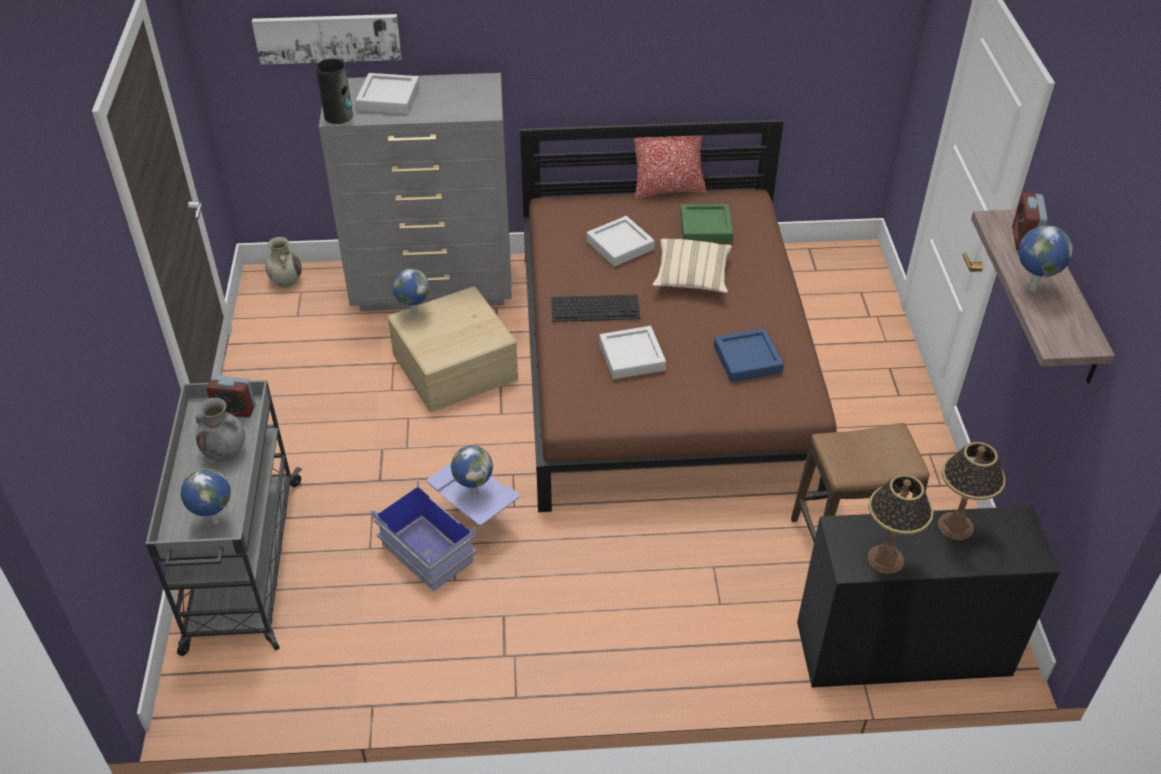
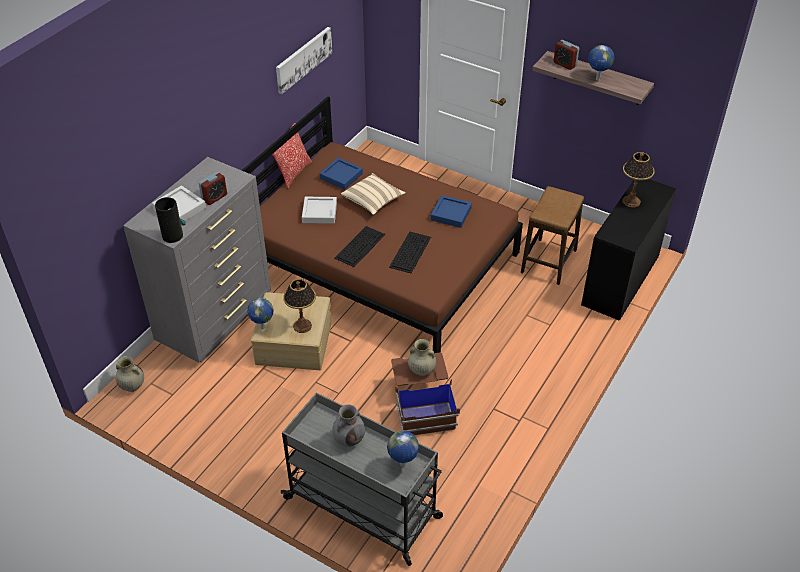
camera: 55 degrees left, 0 degrees up
(235, 410) = (316, 421): alarm clock -> alarm clock (214, 198)
(328, 37) = (115, 197): picture -> picture (303, 59)
(451, 537) = (423, 404): blue storage box -> brown storage box
(474, 492) = (421, 370): globe -> beige vase
(632, 357) = (410, 251): grey tray -> keyboard
(705, 228) = (341, 176): green tray -> blue tray
(886, 559) = (633, 231): table lamp -> table lamp (302, 325)

